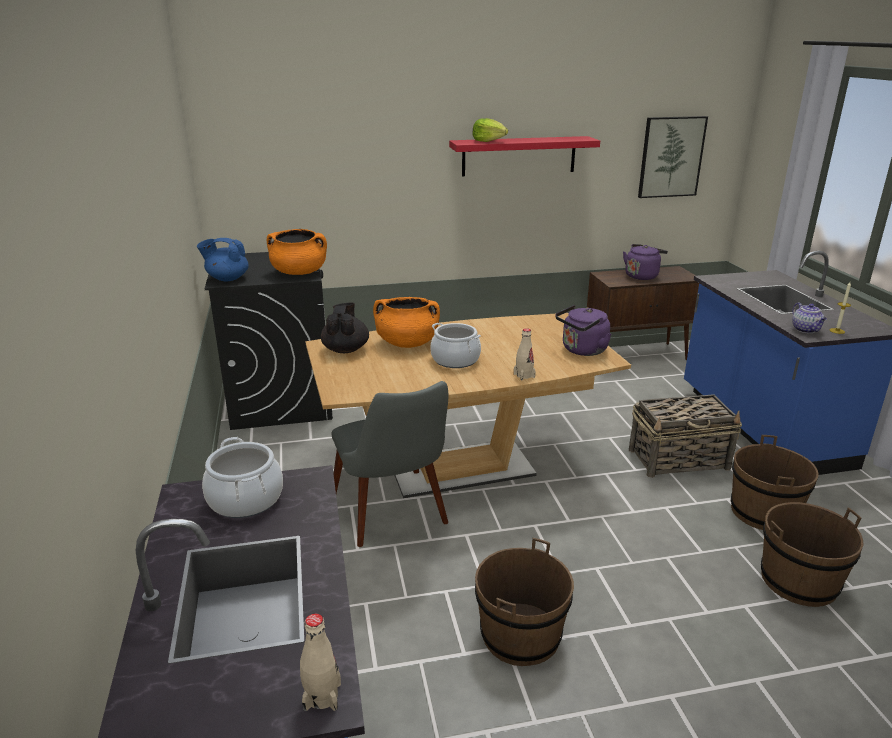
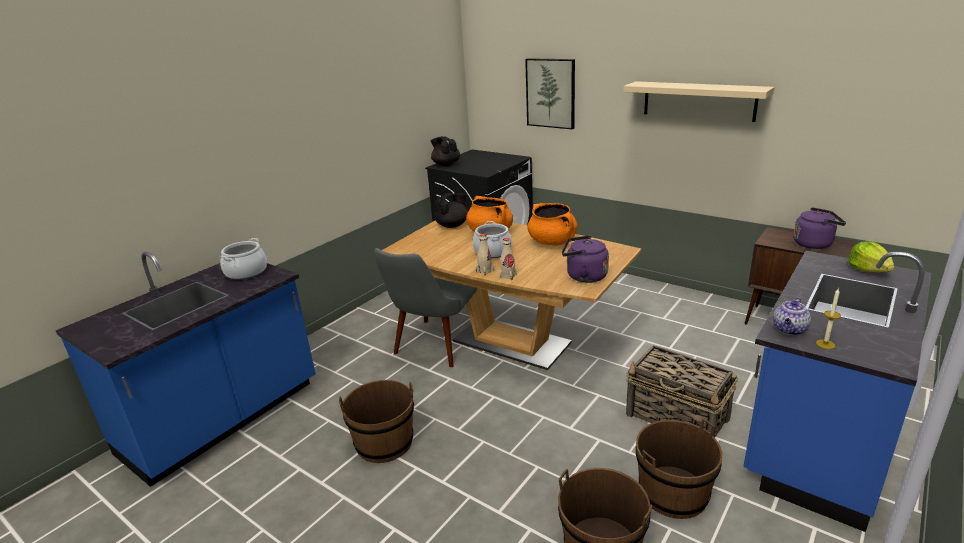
camera: 50 degrees right, 0 degrees up
(227, 278) = (446, 164): blue teapot -> black teapot
(299, 272) = (487, 169): orange cooking pot -> orange cooking pot (552, 242)
(322, 696) = (119, 348): beige bottle -> beige bottle (485, 271)
(488, 141) = (659, 84): lettuce -> lettuce (869, 269)
(519, 156) = (698, 100): red shelf -> beige shelf
(671, 157) = (883, 118): picture -> picture (551, 93)

